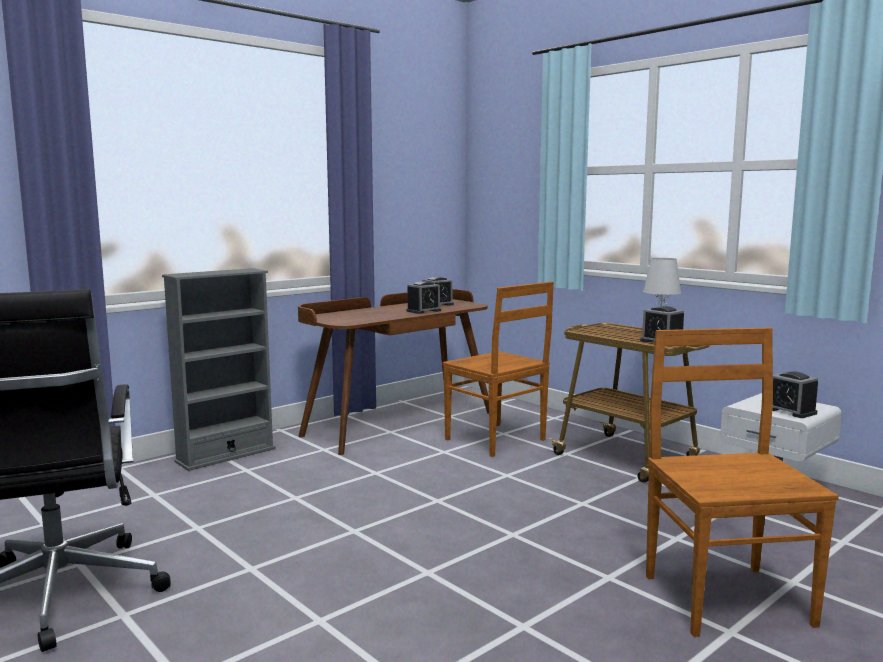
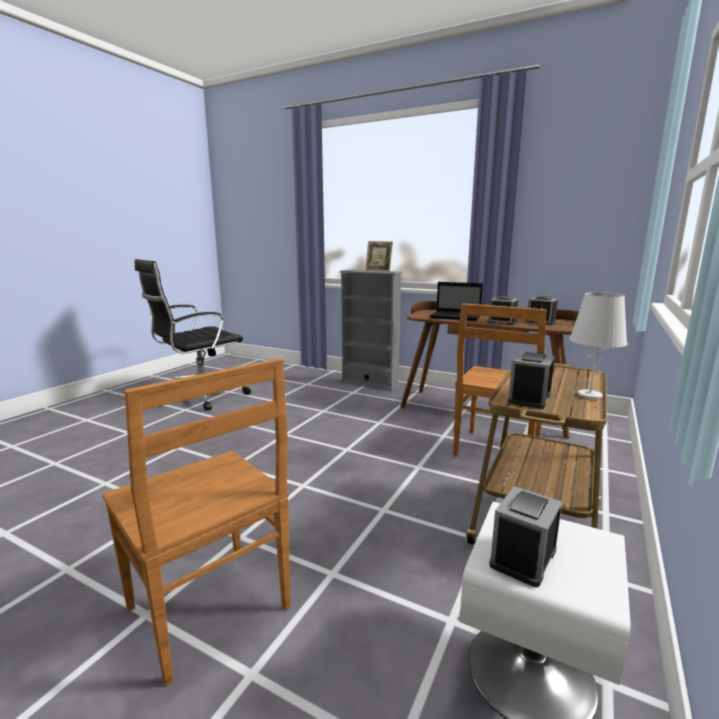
camera: 70 degrees right, 5 degrees up
(228, 270) = (378, 271): none -> picture frame
(372, 315) = (456, 317): none -> laptop
(725, 597) = (210, 611): brown chair -> brown chair turned 75 degrees clockwise

